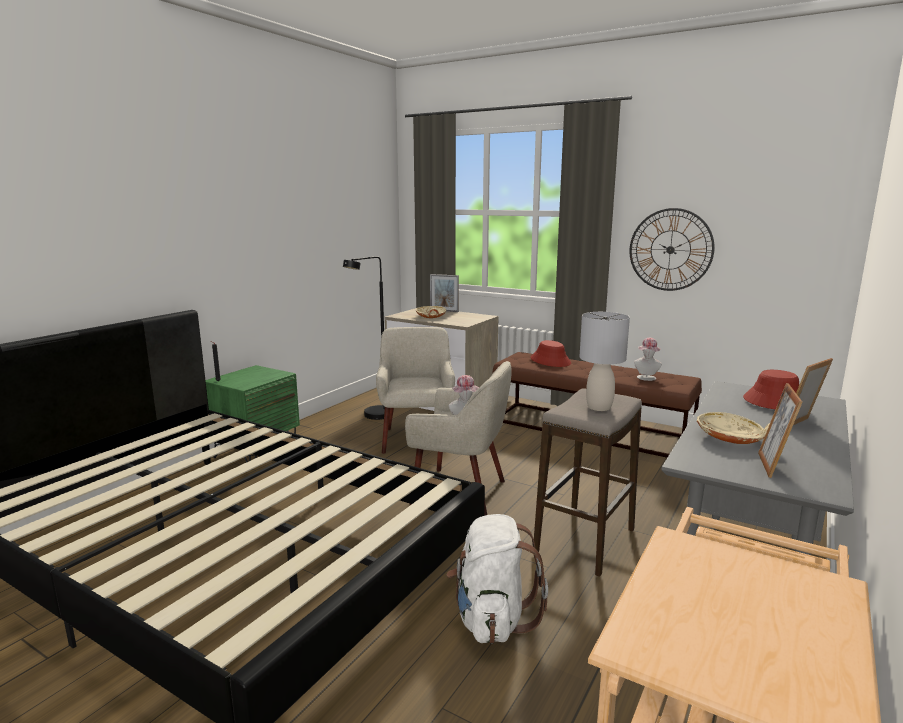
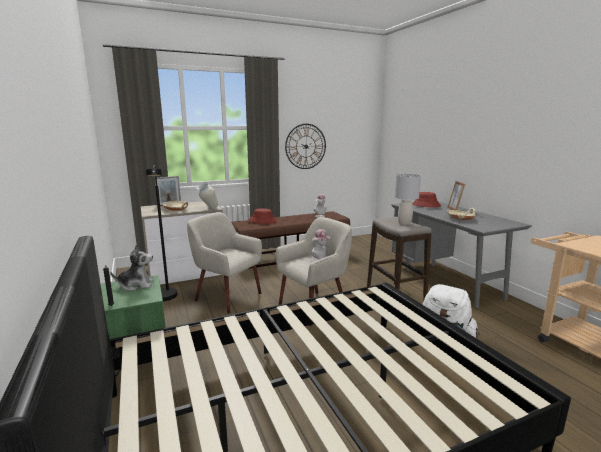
camera: 55 degrees left, 0 degrees up
(264, 374) = (136, 285): none -> plush toy
(455, 323) = (208, 209): none -> vase
(773, 466) = (491, 222): picture frame -> none

